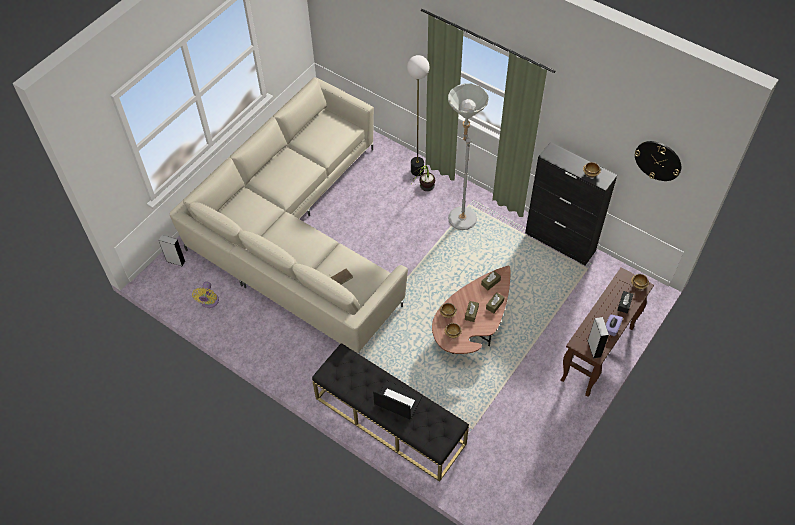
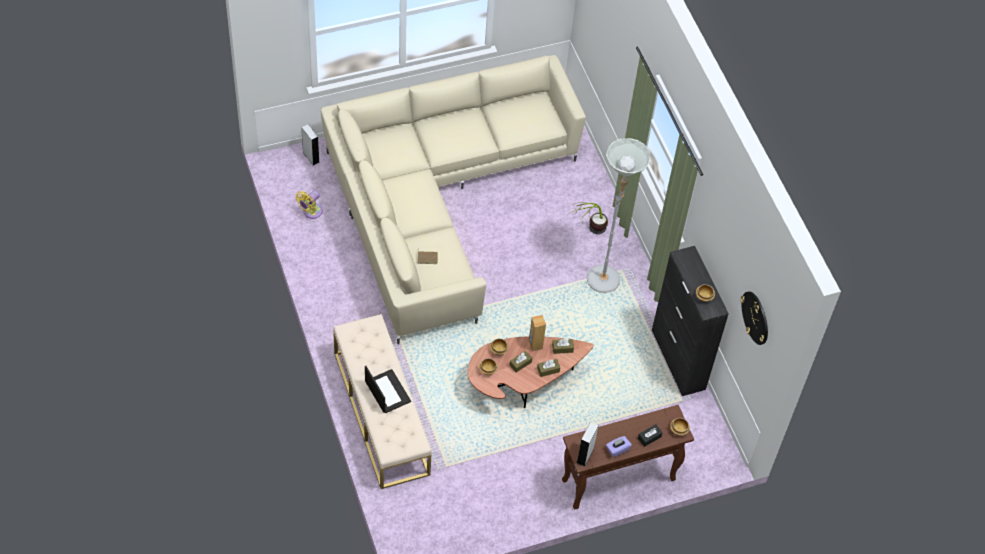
camera: 30 degrees right, 0 degrees up
(389, 421) = (381, 412): black bench -> beige bench
(417, 171) = (600, 207): floor lamp -> none
(469, 292) = (535, 345): none -> brown speaker

